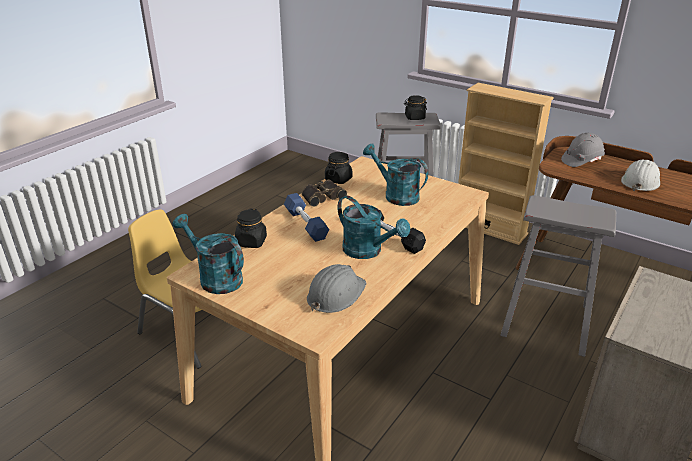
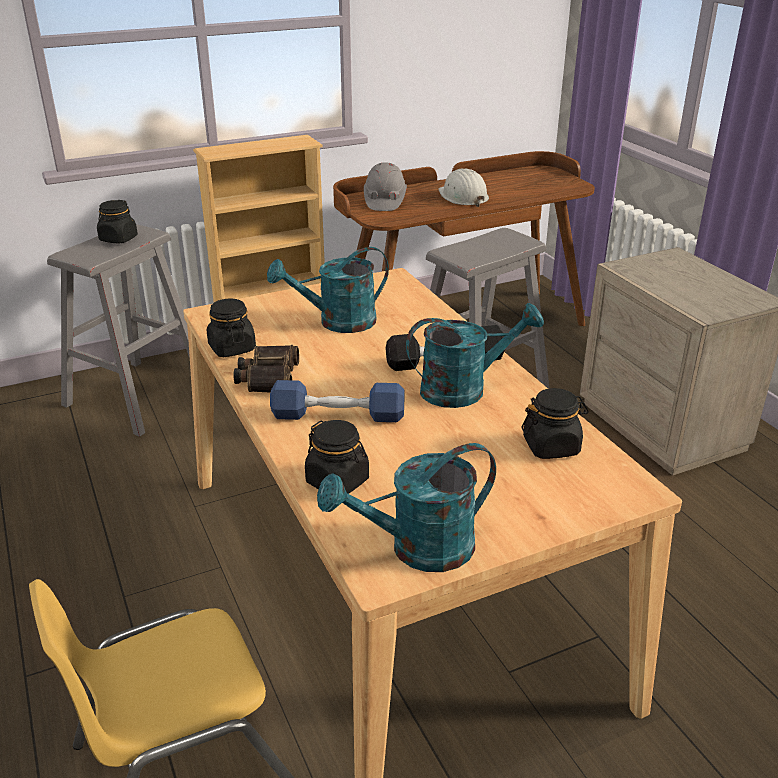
camera: 60 degrees left, 0 degrees up
(335, 294) = (551, 446): grey hard hat -> black jar

